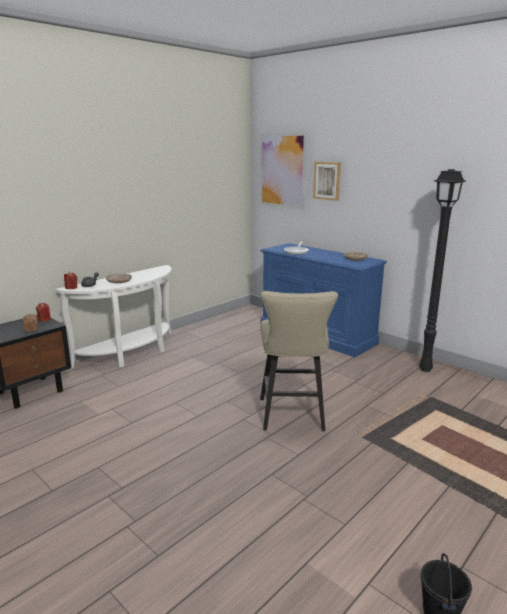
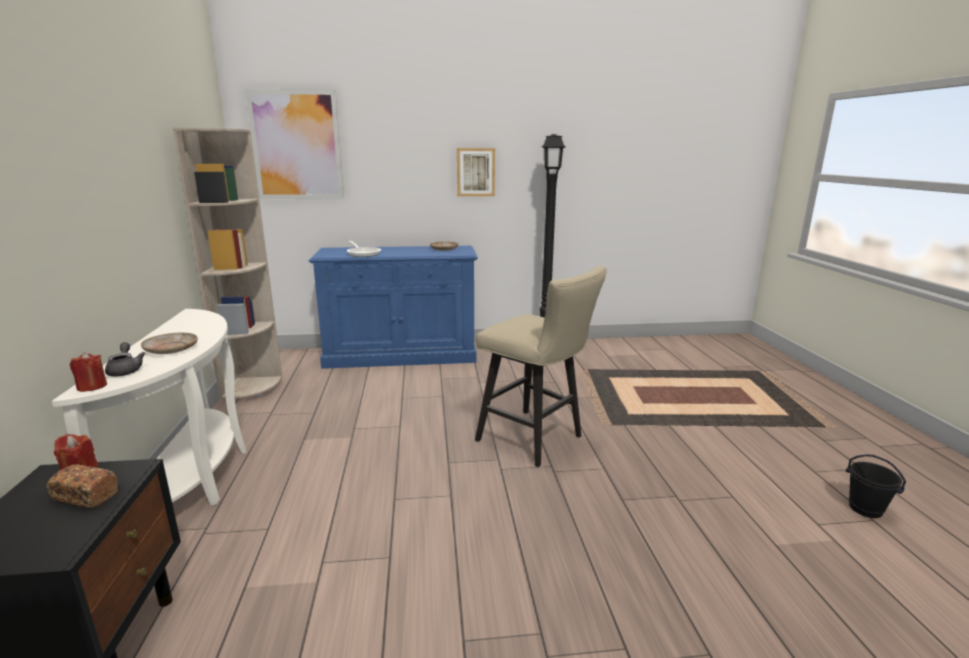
camera: 50 degrees left, 0 degrees up
(210, 325) = (252, 393): none -> beige bookcase
(327, 180) = (376, 156): picture -> picture (475, 172)

